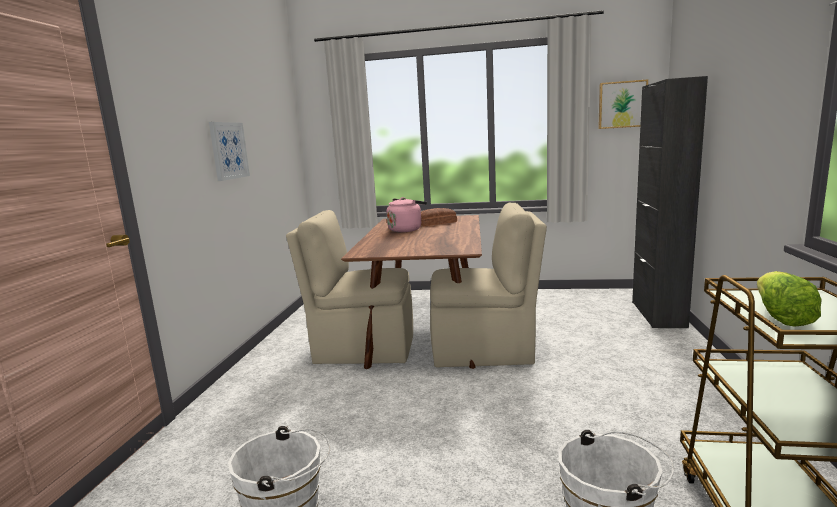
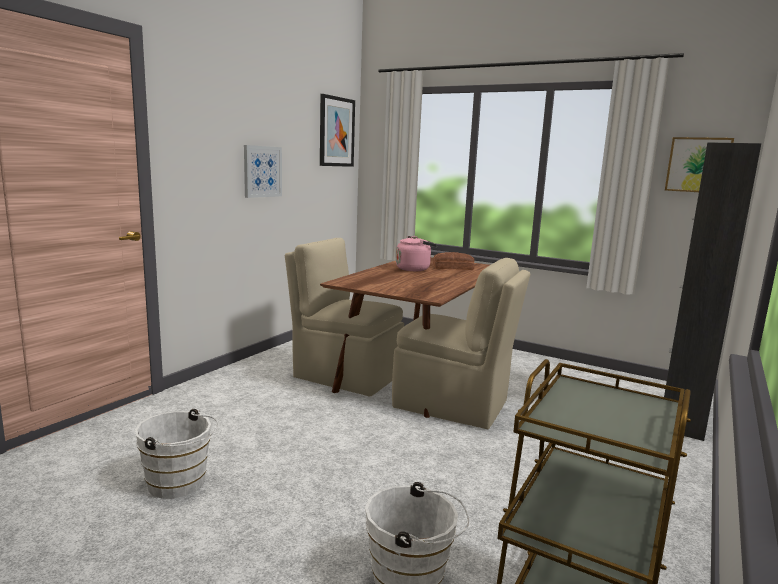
camera: 20 degrees right, 0 degrees up
(281, 105) = (336, 132): none -> picture
(780, 317) = (573, 411): lettuce -> none

